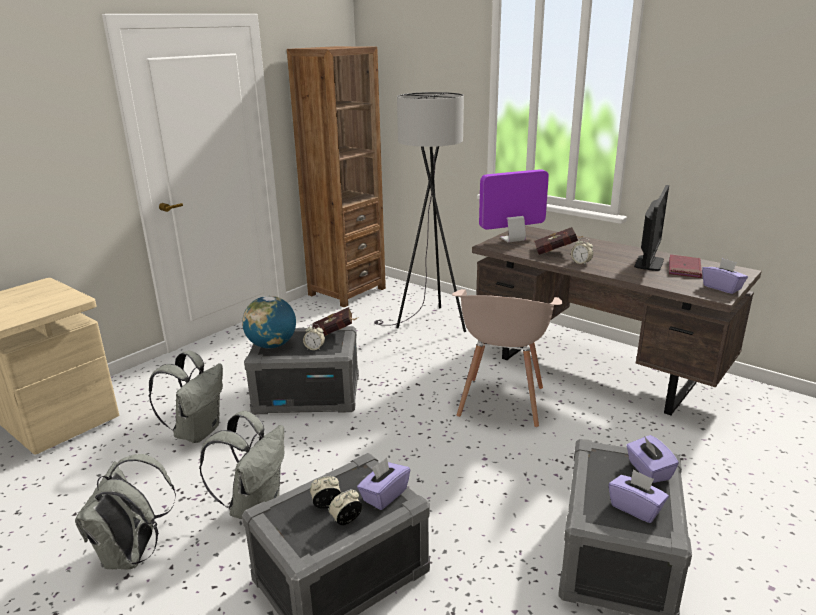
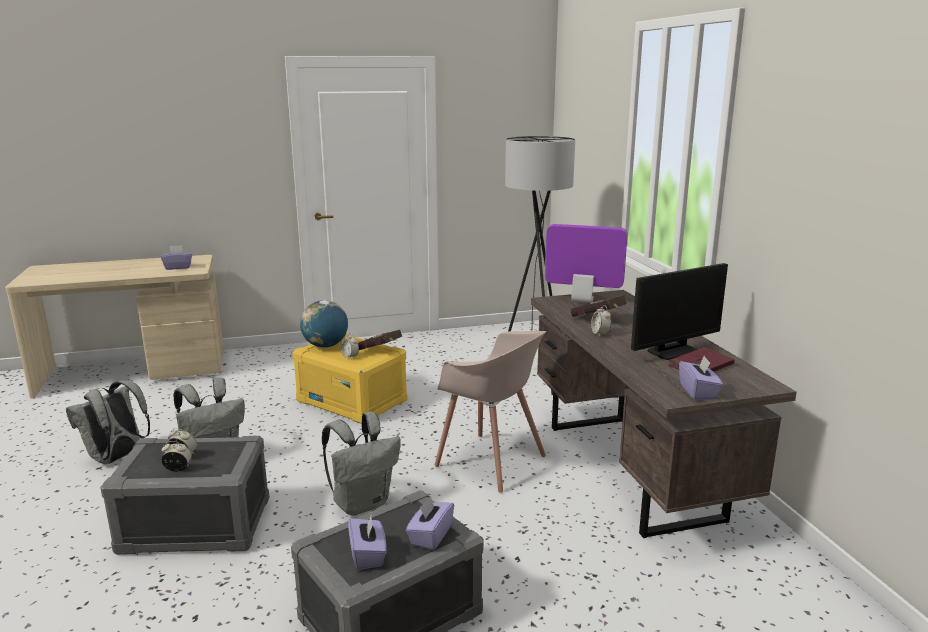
camera: 35 degrees right, 5 degrees down
(197, 431) = (250, 400): grey backpack -> grey backpack (362, 503)
(308, 394) = (352, 401): grey storage box -> yellow storage box
(347, 291) = (501, 332): brown bookcase -> none
(384, 495) = (222, 465): purple tissue box -> purple tissue box (178, 267)
(501, 402) = (491, 462): beige chair -> beige chair turned 105 degrees counterclockwise

